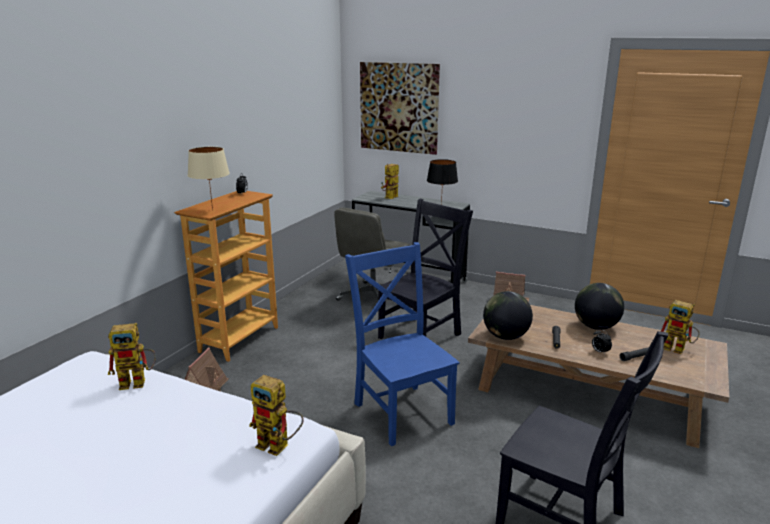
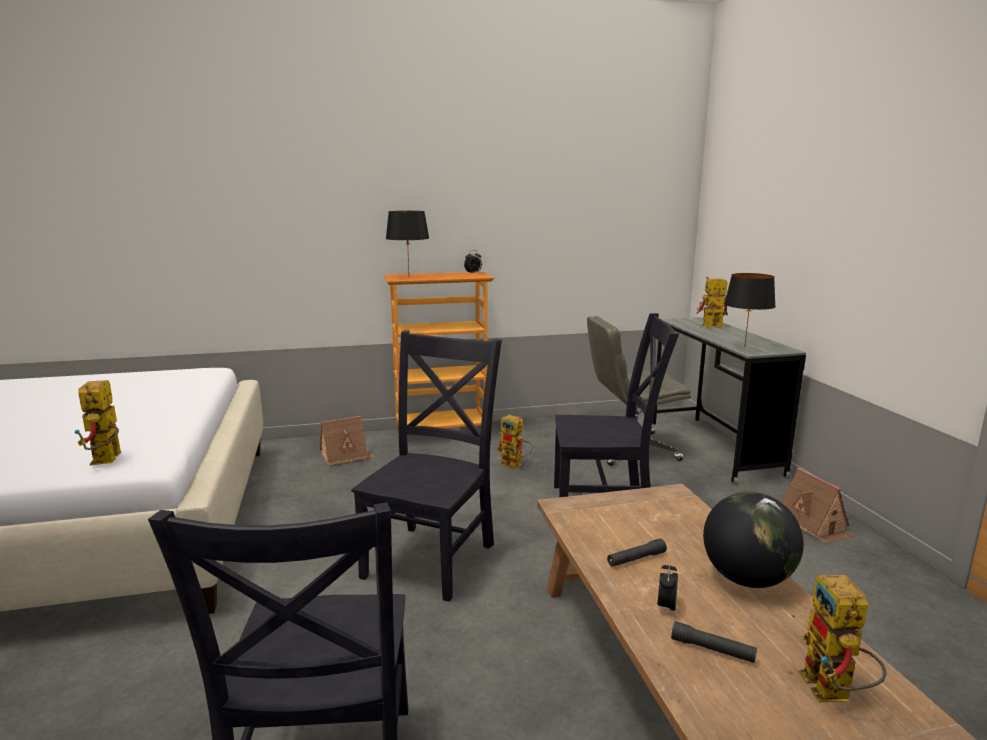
camera: 50 degrees right, 5 degrees down
(138, 382) = (185, 391): toy robot -> toy robot (515, 465)
(212, 210) = (409, 277): beige table lamp -> black table lamp
(399, 107) = (749, 200): picture -> none
(401, 411) = (432, 557): blue chair -> black chair
(506, 336) = (581, 521): globe -> none

